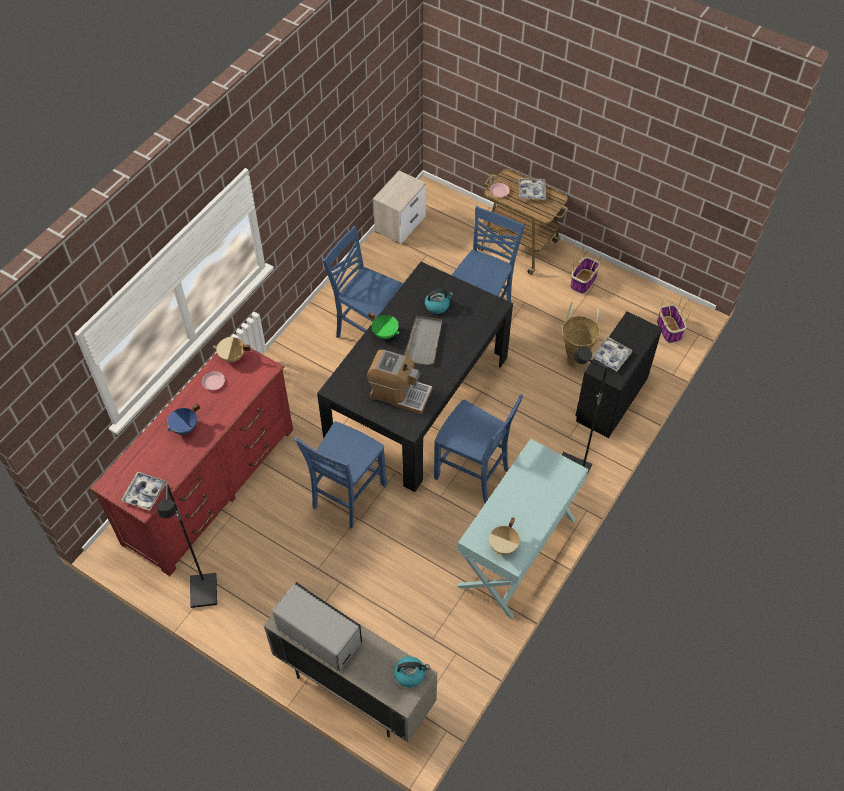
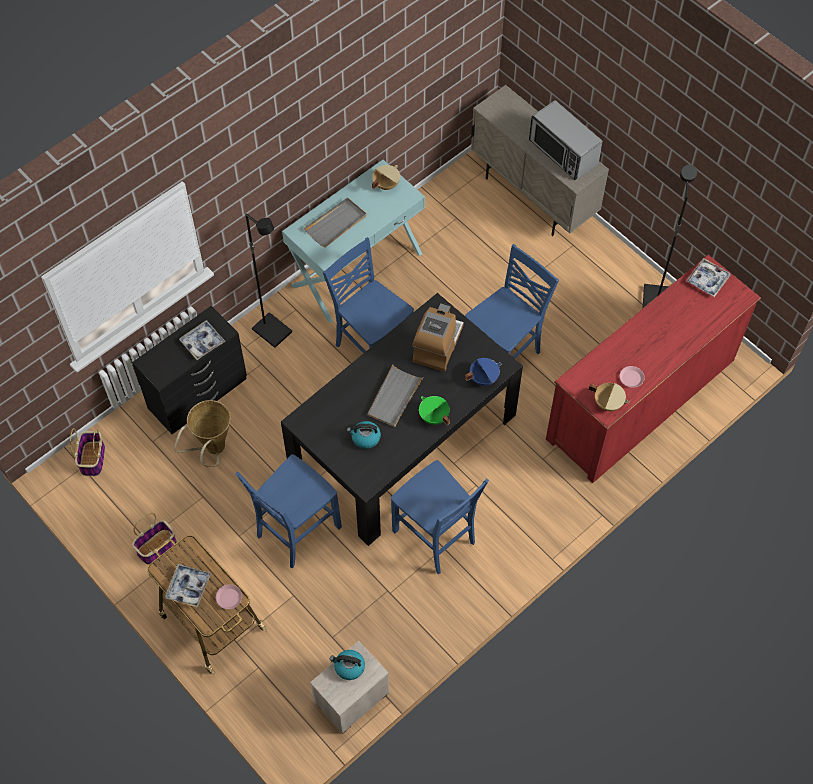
camera: 165 degrees left, 5 degrees up
(185, 428) = (664, 335): blue cooking pot -> blue cooking pot (483, 378)
(399, 393) = (437, 345): coffee machine -> coffee machine turned 75 degrees clockwise
(410, 674) = (495, 111): kettle -> kettle (349, 667)
(537, 488) = (336, 224): none -> grey tray

